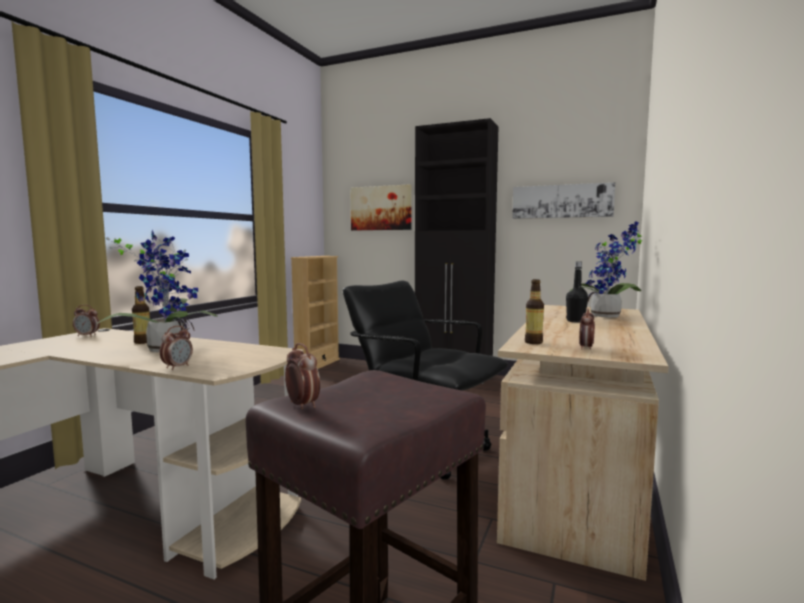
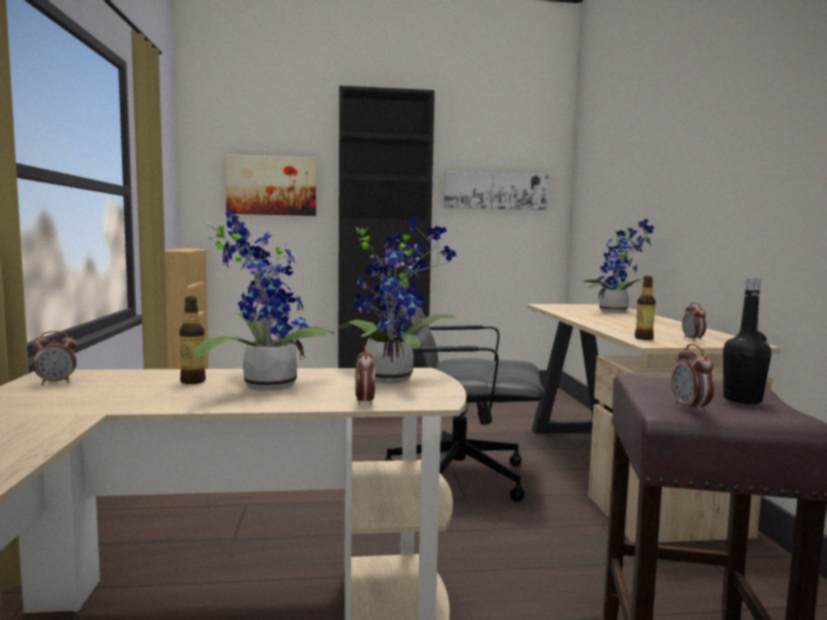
camera: 30 degrees left, 0 degrees up
(251, 353) = (393, 378): none -> potted plant
(302, 405) = (690, 409): alarm clock -> alarm clock turned 120 degrees counterclockwise
(575, 321) = (607, 317): black bottle -> black bottle (742, 400)

